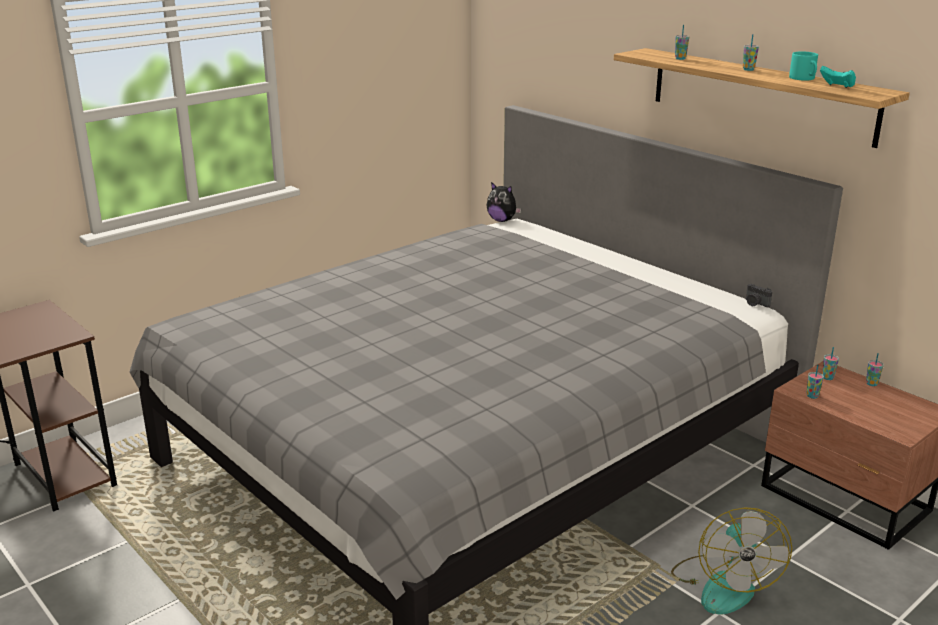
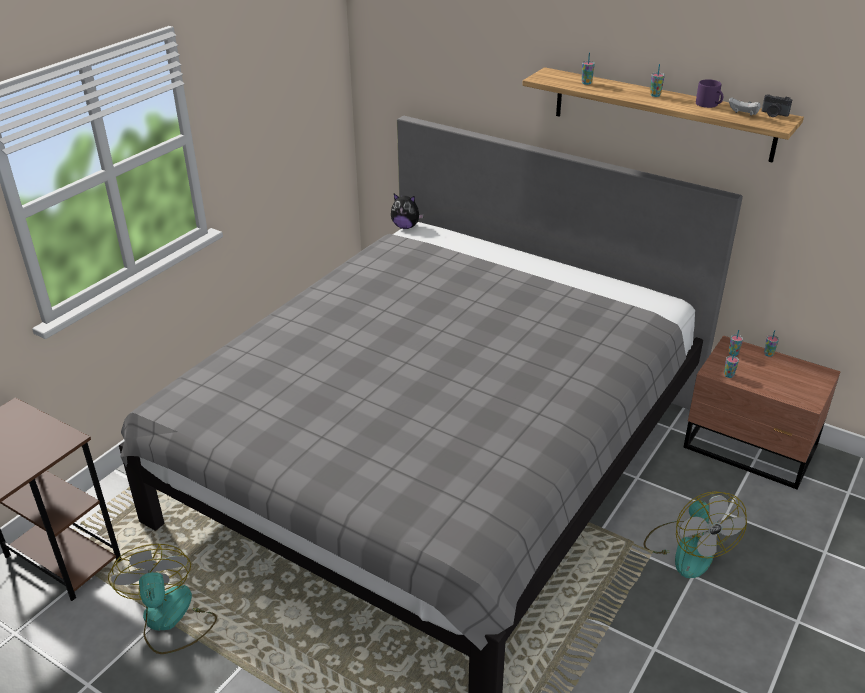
camera: 15 degrees left, 10 degrees up
(134, 544) = (170, 620): none -> fan
(755, 303) = (666, 295): camera -> camera (773, 114)
(804, 78) = (710, 105): turquoise mug -> purple mug
(837, 86) = (743, 114): turquoise game controller -> white game controller

